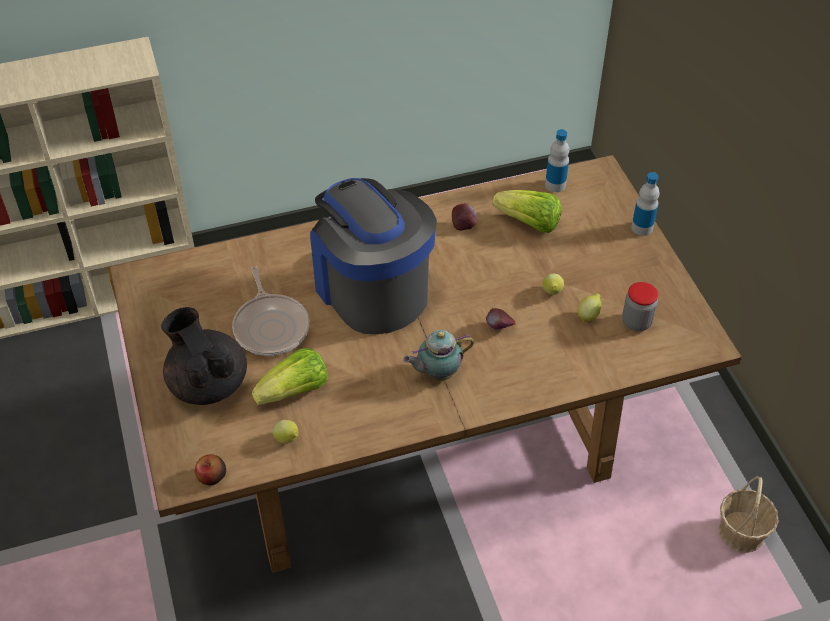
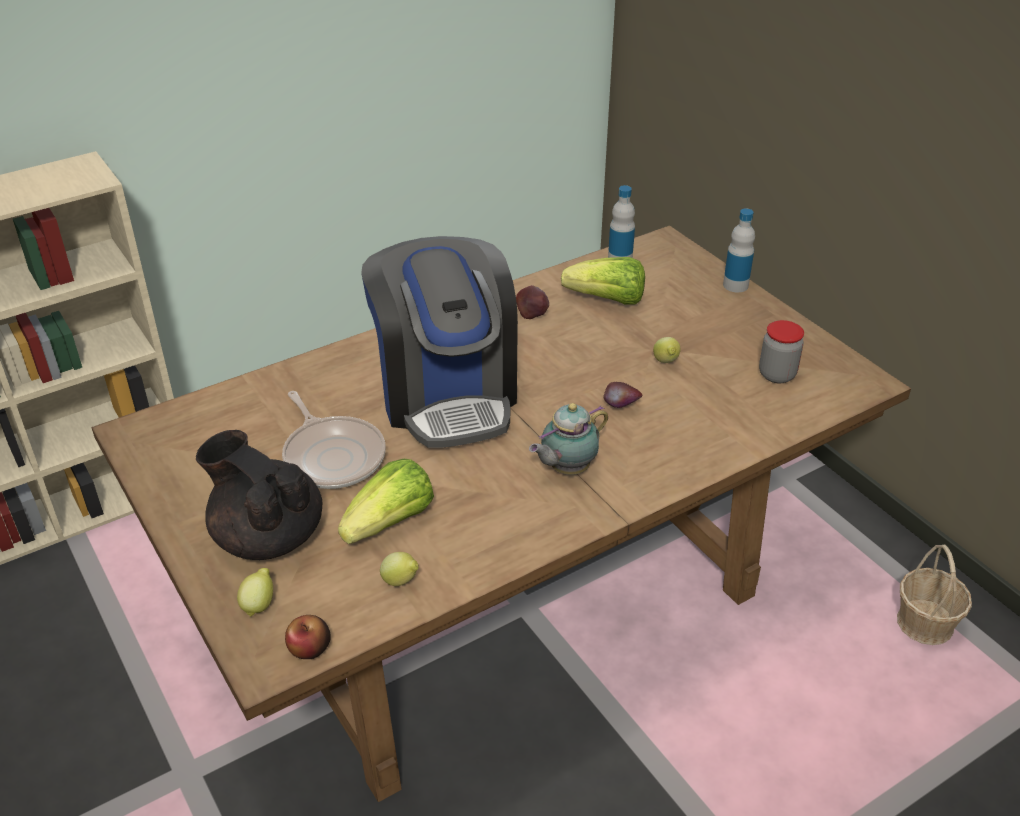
camera: 15 degrees left, 10 degrees down
(371, 288) = (447, 394): coffee machine -> coffee machine turned 150 degrees counterclockwise
(588, 315) = (719, 377): lemon -> lemon (259, 604)

